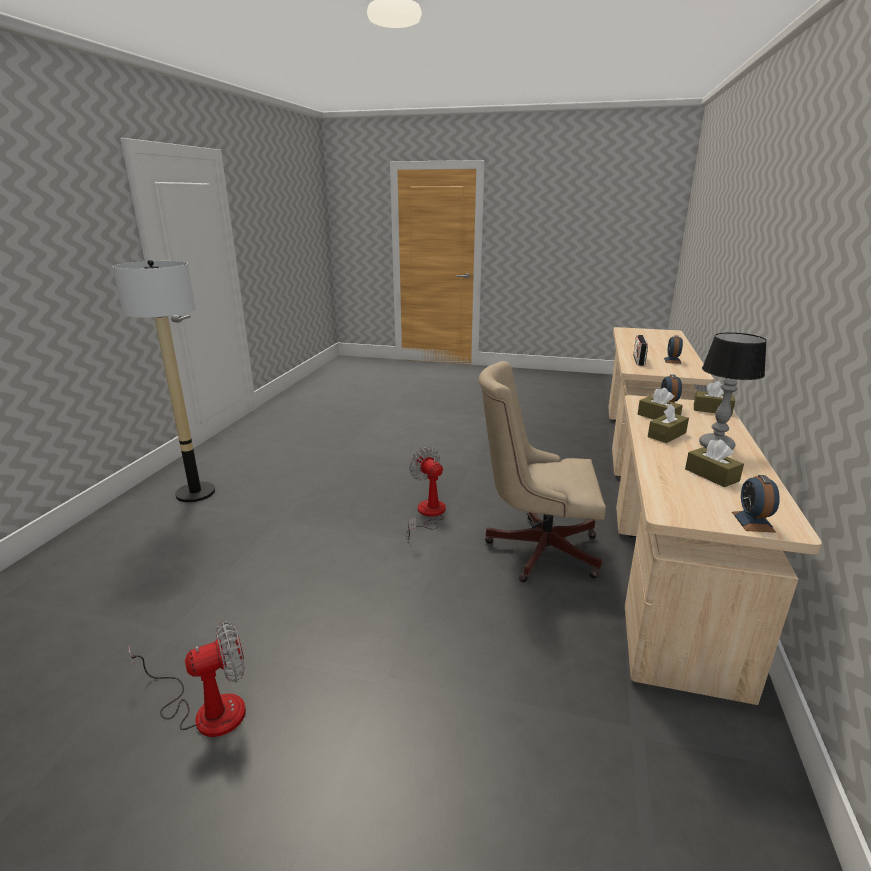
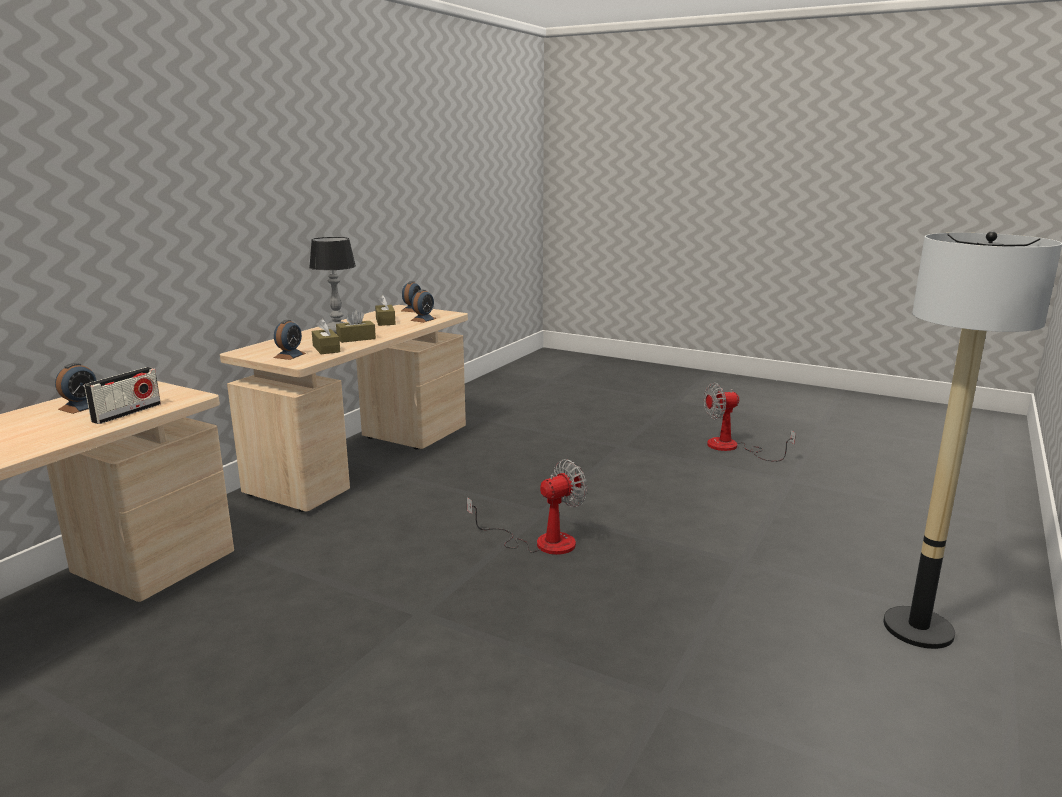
camera: 165 degrees left, 5 degrees down
(428, 514) = (541, 542): fan -> fan turned 105 degrees counterclockwise
(536, 548) = (445, 494): beige office chair -> none
(676, 488) = (423, 319): none -> alarm clock
(712, 410) = (257, 350): brown tissue box -> none

